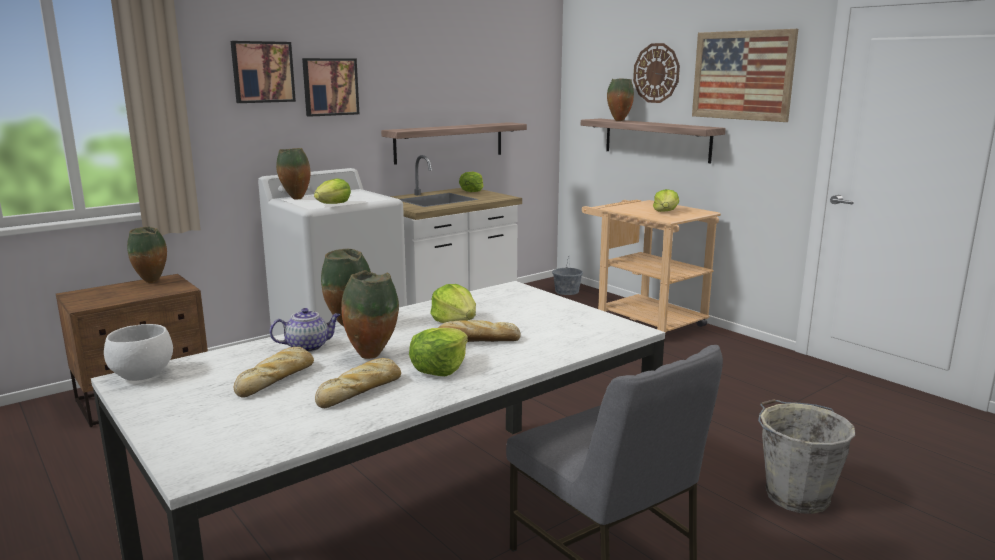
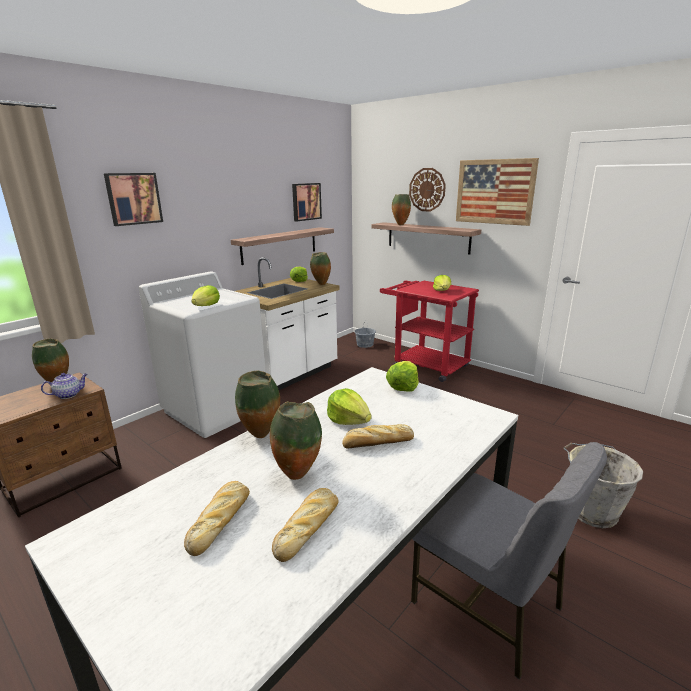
camera: 10 degrees left, 5 degrees up
(141, 376) = (79, 534): white bowl -> none
(295, 199) = (172, 302): vase -> vase (321, 284)
(308, 347) = (234, 469): teapot -> teapot (69, 394)
(330, 87) = (189, 208): picture -> picture (305, 201)
(439, 368) = (365, 484): lettuce -> lettuce (403, 386)
(643, 320) = (425, 365): beige cart -> red cart

